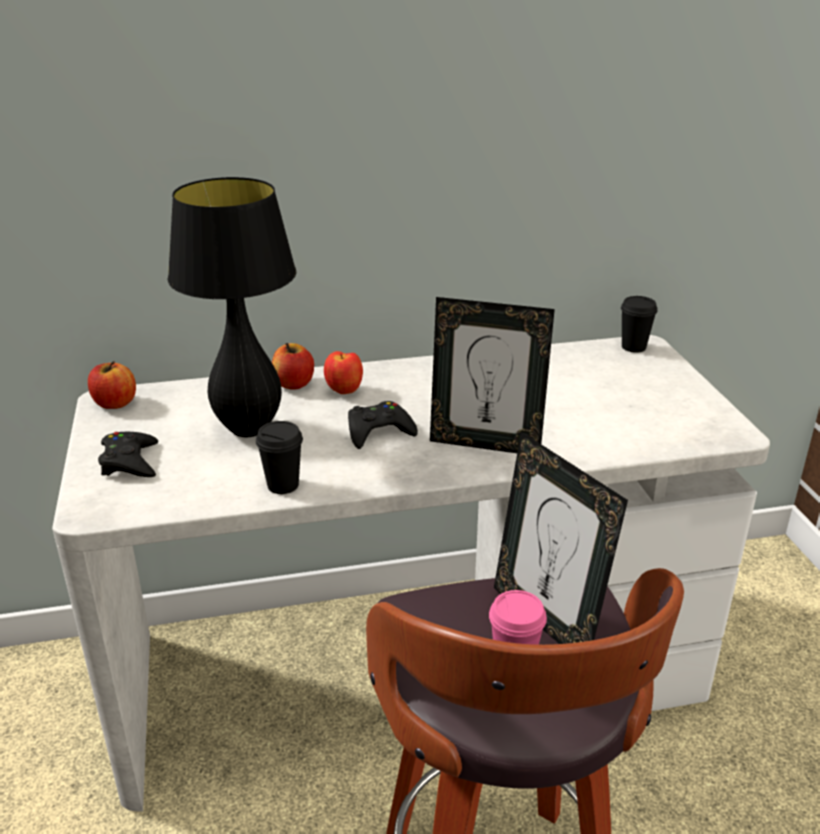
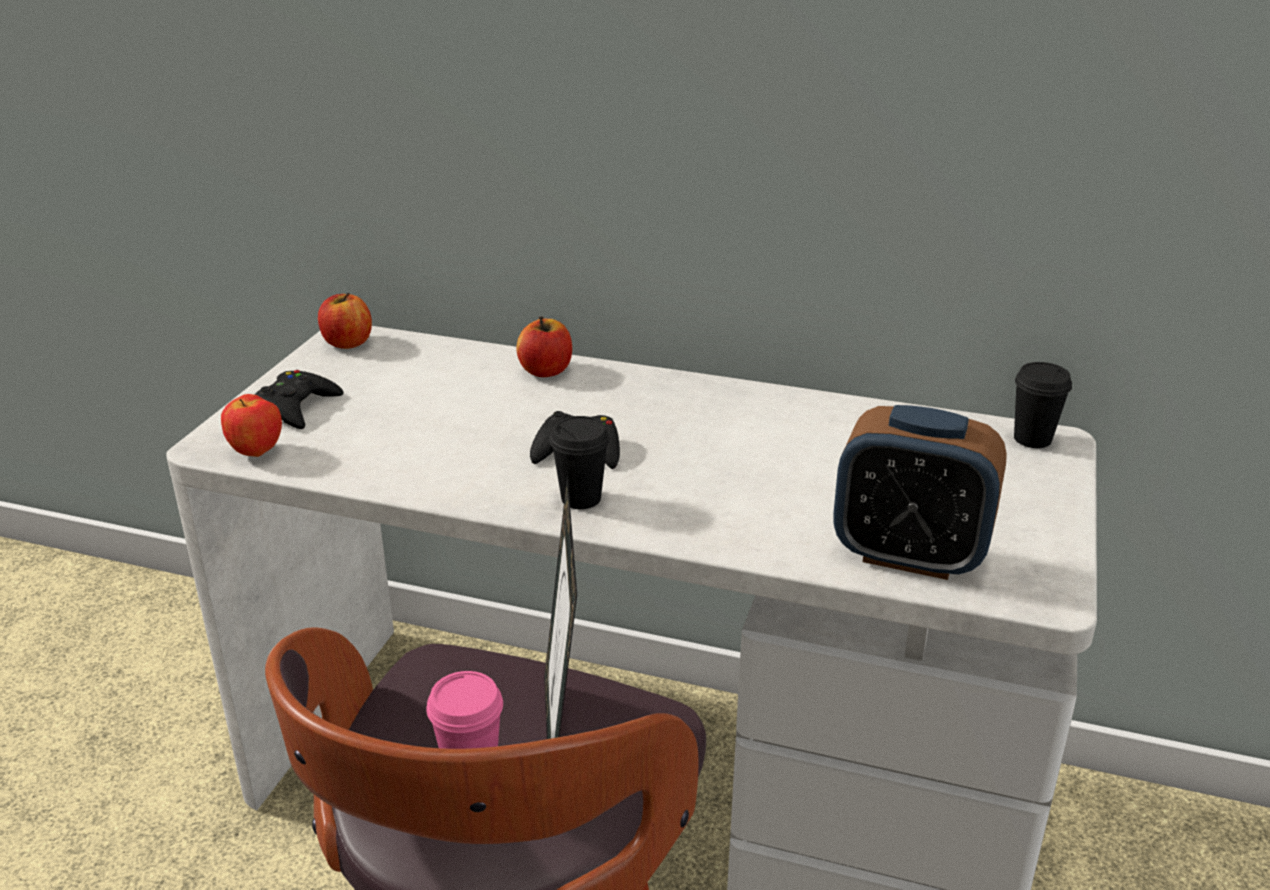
camera: 30 degrees right, 0 degrees up
(248, 429) = (444, 407): black table lamp -> none
(283, 485) = (412, 478): black cup -> black cup (581, 498)
(345, 392) = (591, 394): apple -> apple (257, 452)
(485, 444) = (686, 503): picture frame -> none
(644, 434) = (909, 555): none -> alarm clock

